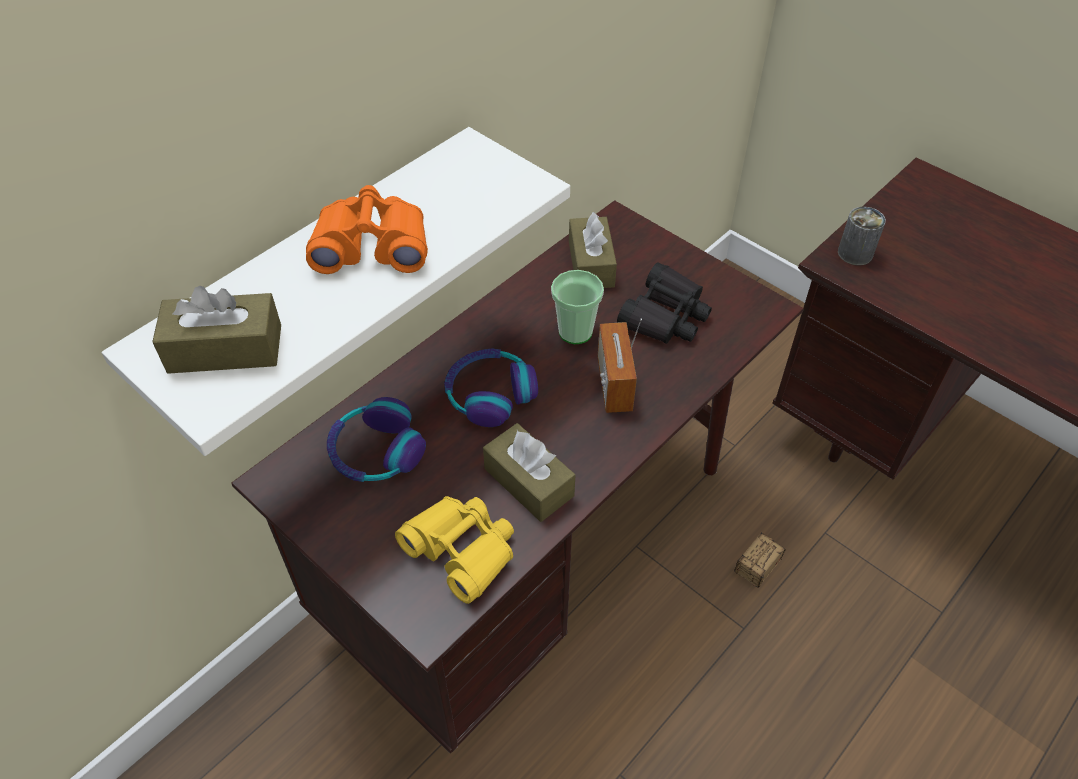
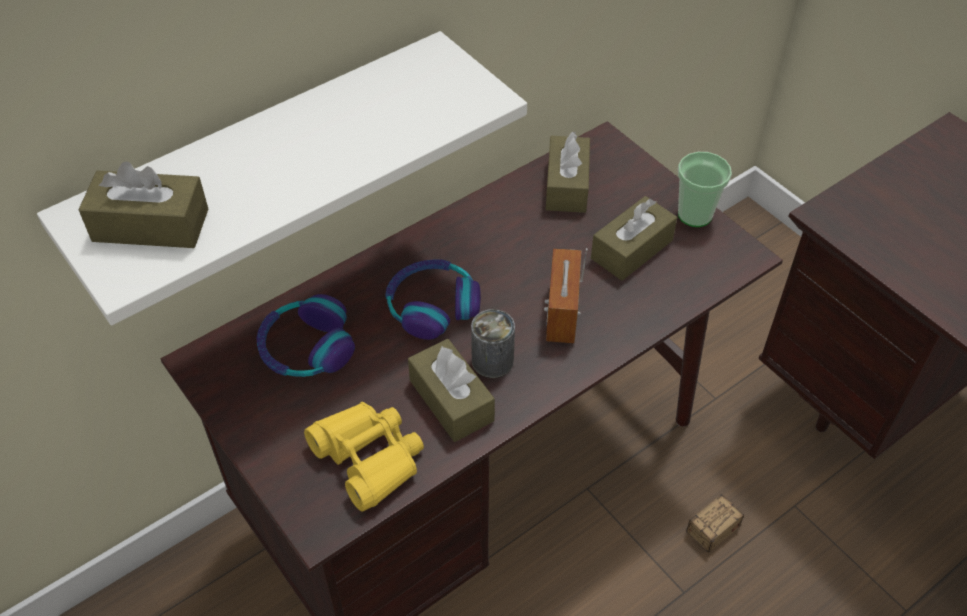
camera: 10 degrees right, 0 degrees up
(372, 246) = (314, 141): orange binoculars -> none
(575, 332) = (534, 254): cup -> cup (695, 215)
(665, 316) = (631, 249): black binoculars -> brown tissue box
(855, 253) = (854, 208): can -> can (492, 361)

